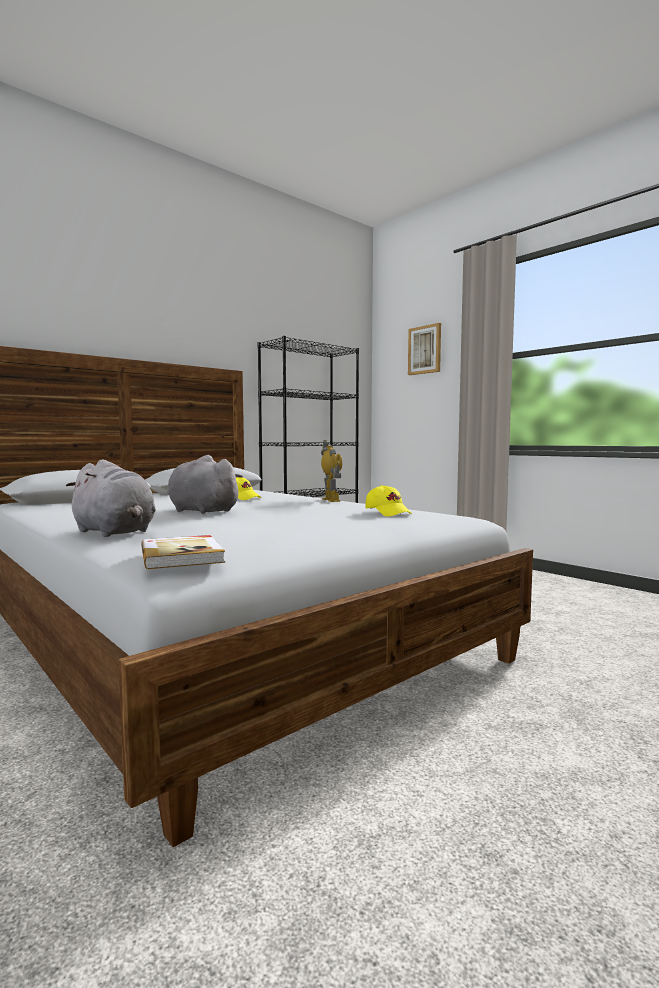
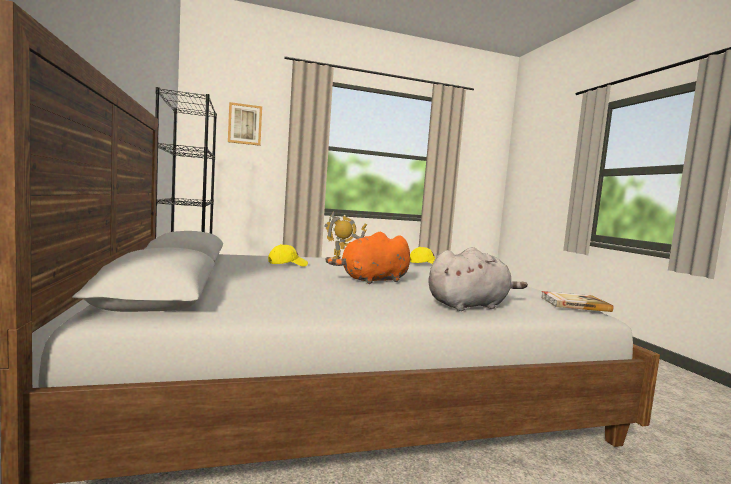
camera: 65 degrees left, 0 degrees up
(201, 511) = (372, 280): grey plush toy -> orange plush toy

